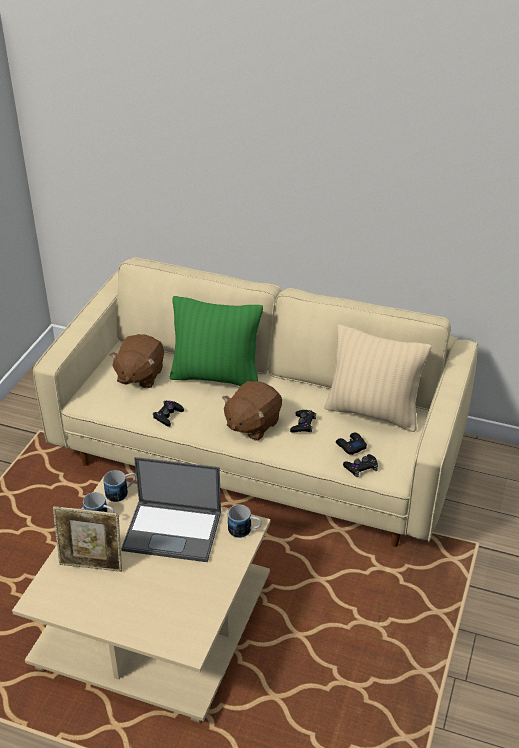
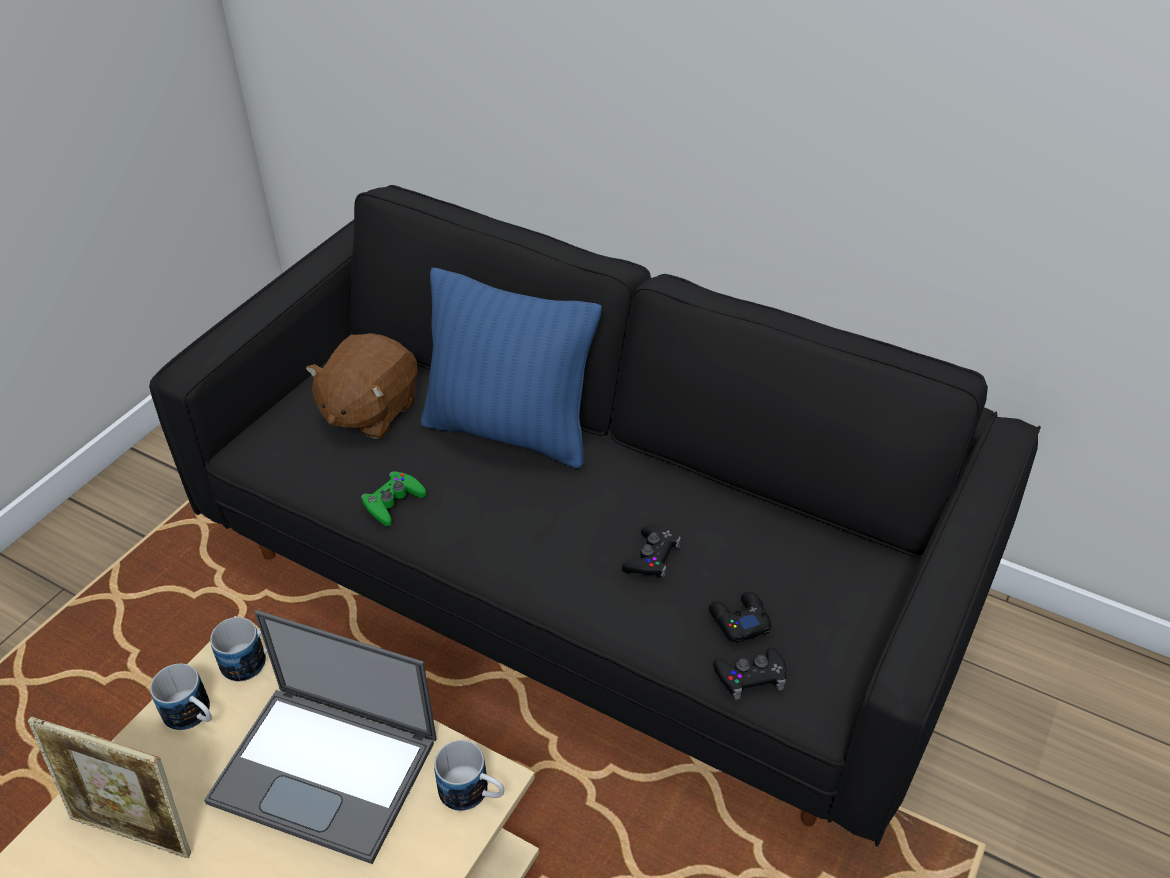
camera: 10 degrees right, 5 degrees up
(168, 415) = (393, 502): black game controller -> green game controller
(216, 377) = (509, 431): green pillow -> blue pillow
(252, 424) = (550, 543): brown plush toy -> none
(259, 453) = (584, 576): beige sofa -> black sofa
(372, 412) = (799, 547): beige pillow -> none

